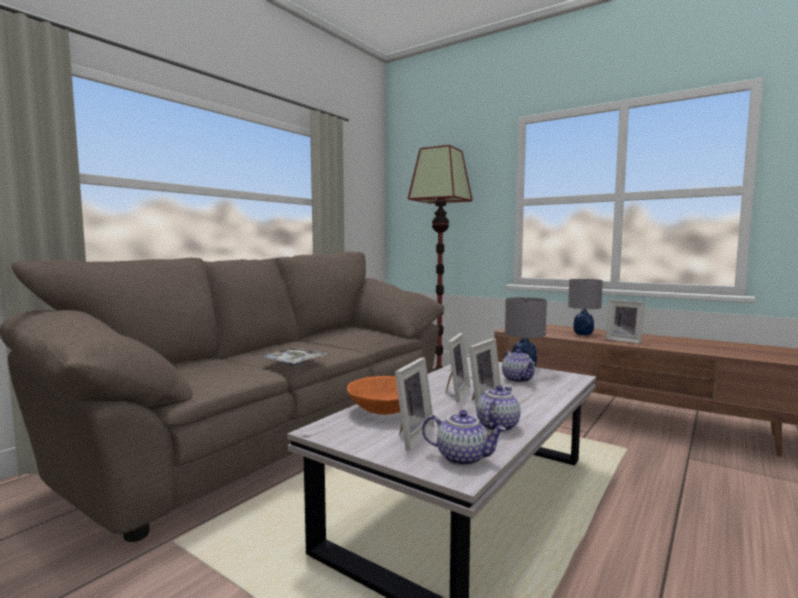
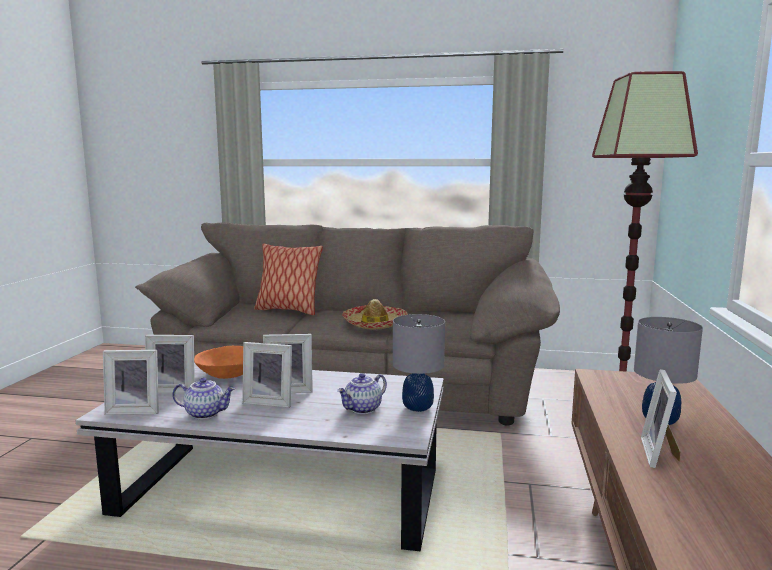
camera: 65 degrees right, 5 degrees up
(217, 362) = (288, 310): none -> pillow
(293, 362) = (309, 326): tray -> none
(331, 346) = (375, 324): none -> hat
(463, 458) = (135, 410): teapot -> picture frame

